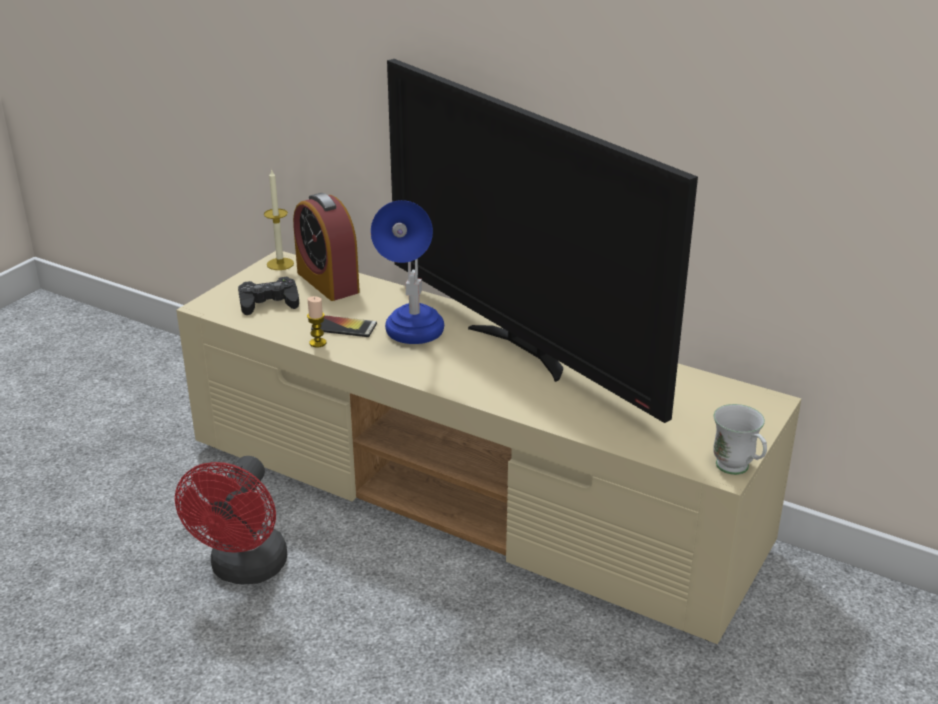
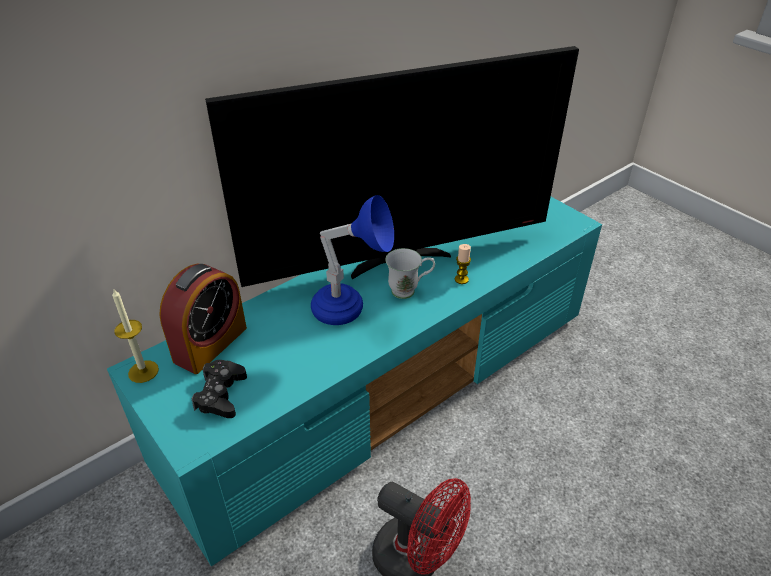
camera: 70 degrees left, 10 degrees up
(317, 343) = (322, 373): candle -> candle (461, 279)
(328, 282) = (210, 344): alarm clock -> alarm clock turned 45 degrees counterclockwise
(344, 327) = (304, 350): phone -> none
(473, 496) = (386, 384): beige tv stand -> turquoise tv stand
(738, 470) = (578, 217): white mug -> white mug (409, 291)

